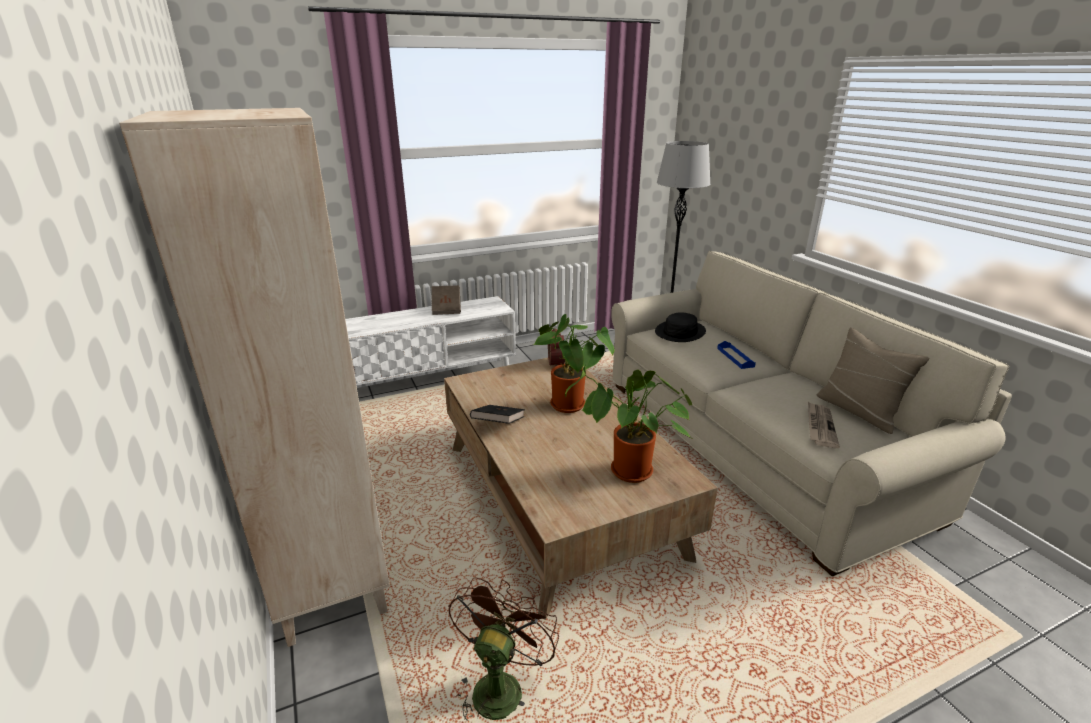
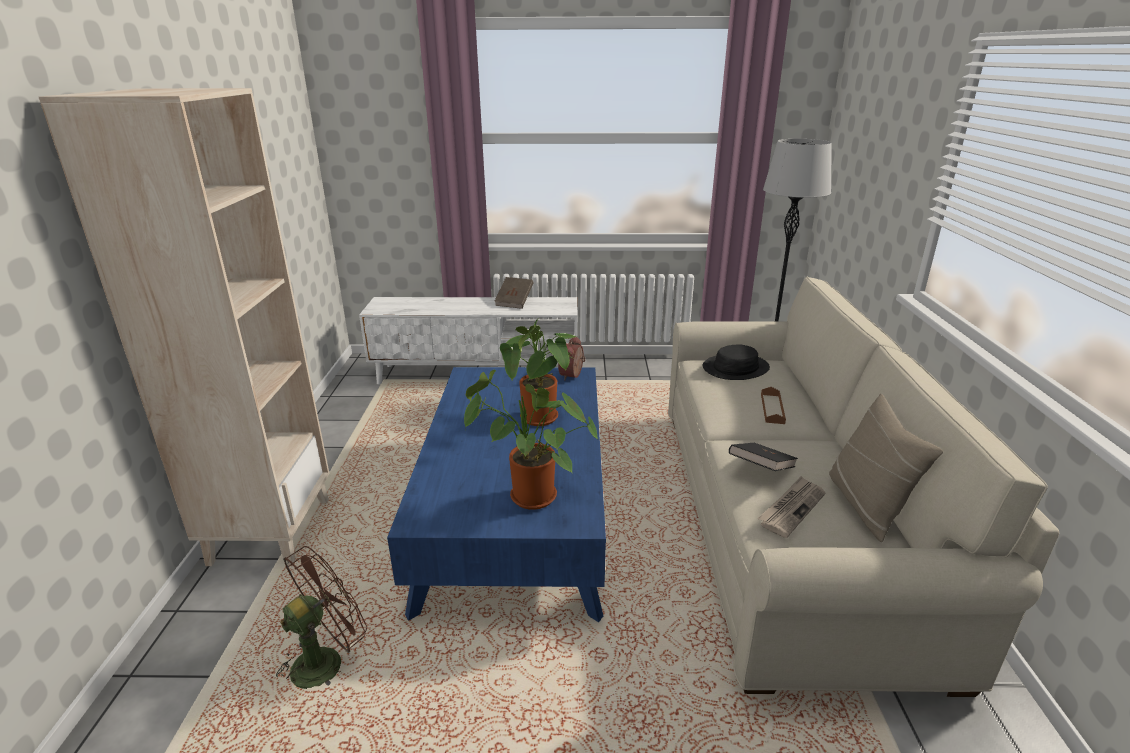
camera: 25 degrees right, 0 degrees up
(498, 425) = (456, 421): black book -> black book (761, 469)
(559, 499) = (516, 515): brown coffee table -> blue coffee table
(735, 357) = (772, 408): blue tray -> brown tray

